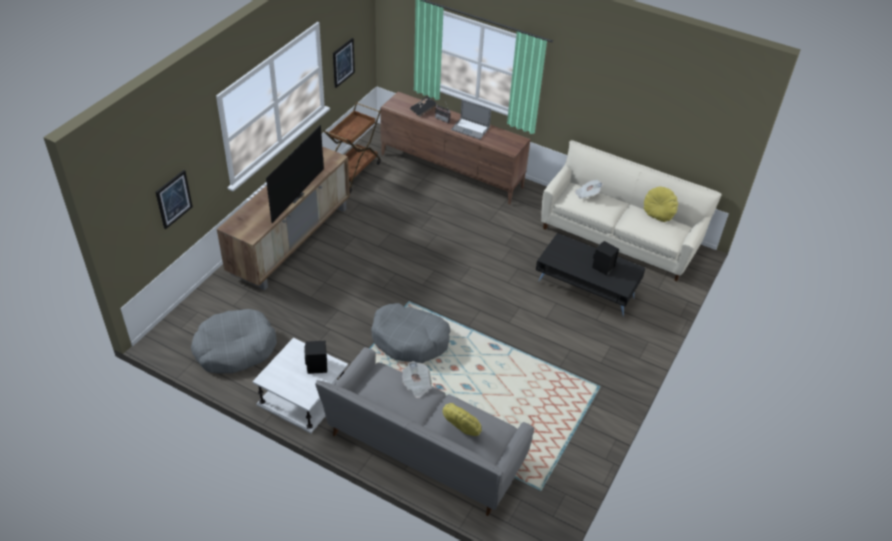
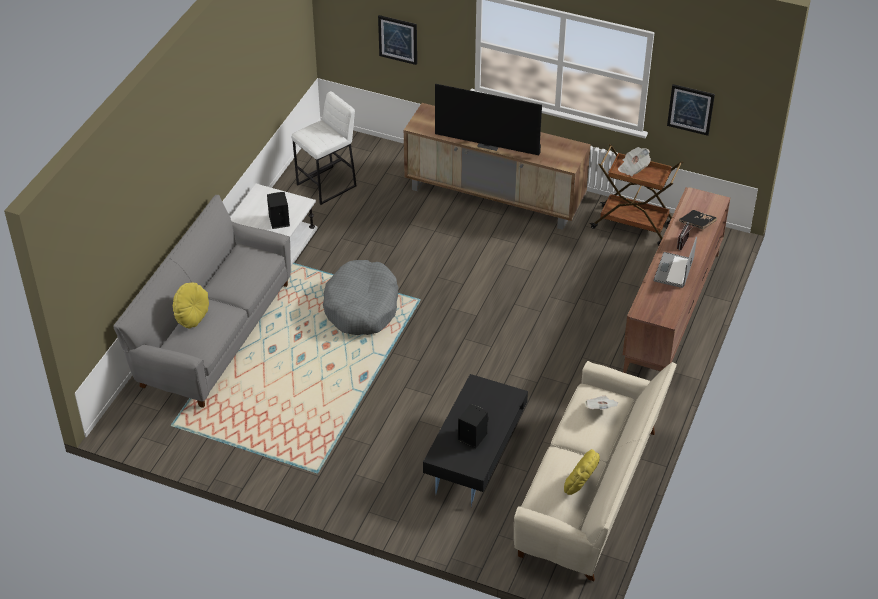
camera: 85 degrees right, 0 degrees up
(235, 348) = (327, 185): grey dog bed -> white stool
(417, 385) = (249, 282): newspaper -> newspaper (633, 168)

